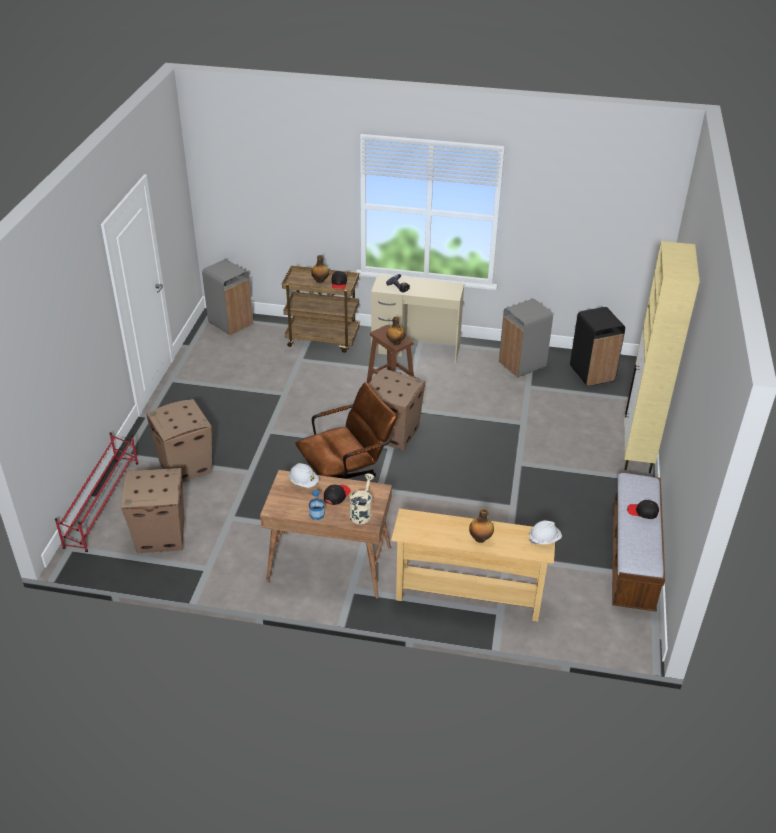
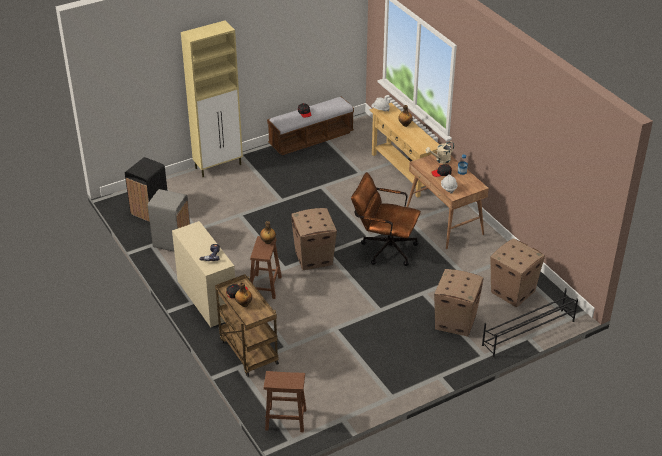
camera: 130 degrees left, 0 degrees up
(103, 503) = (528, 333): red shoe rack -> black shoe rack
(231, 323) = (285, 419): grey trash can -> brown stool

